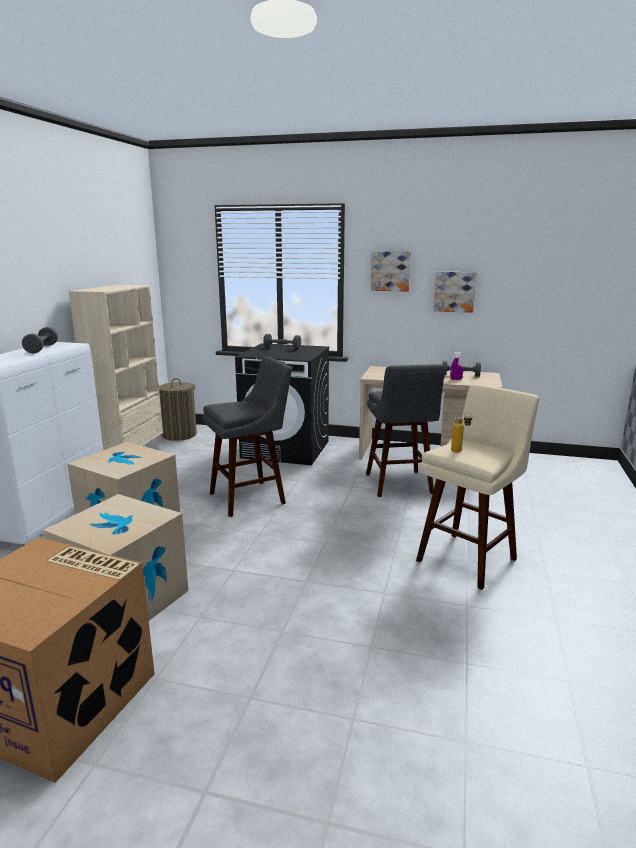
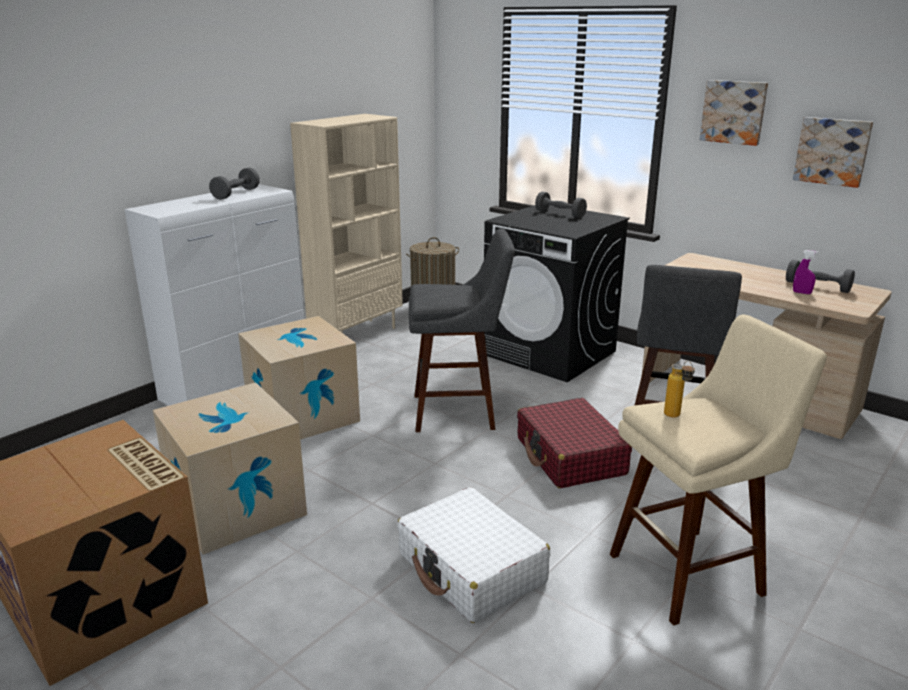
camera: 25 degrees right, 5 degrees up
(337, 593) = (471, 569): none -> white suitcase
(348, 509) = (570, 456): none -> red suitcase

